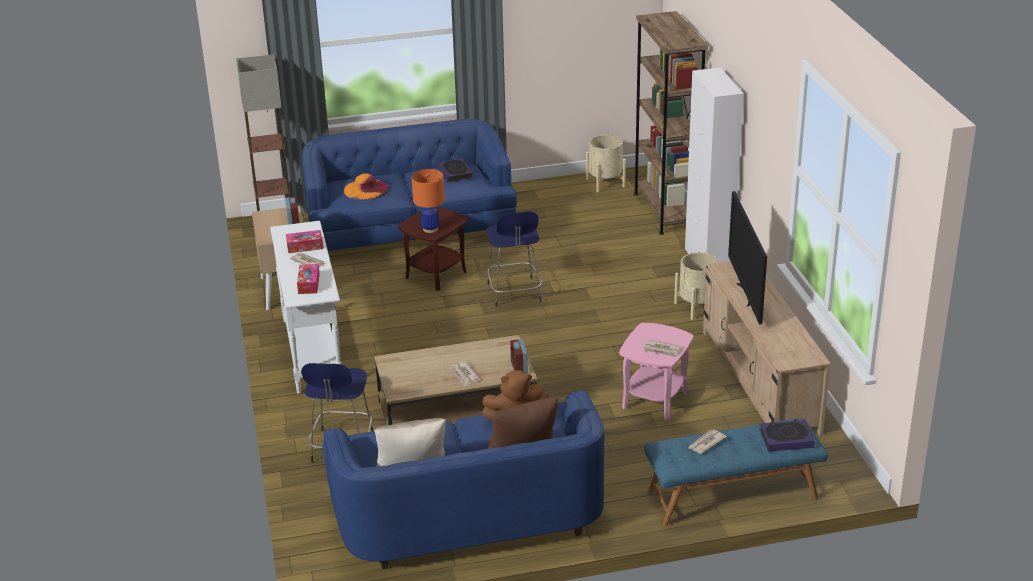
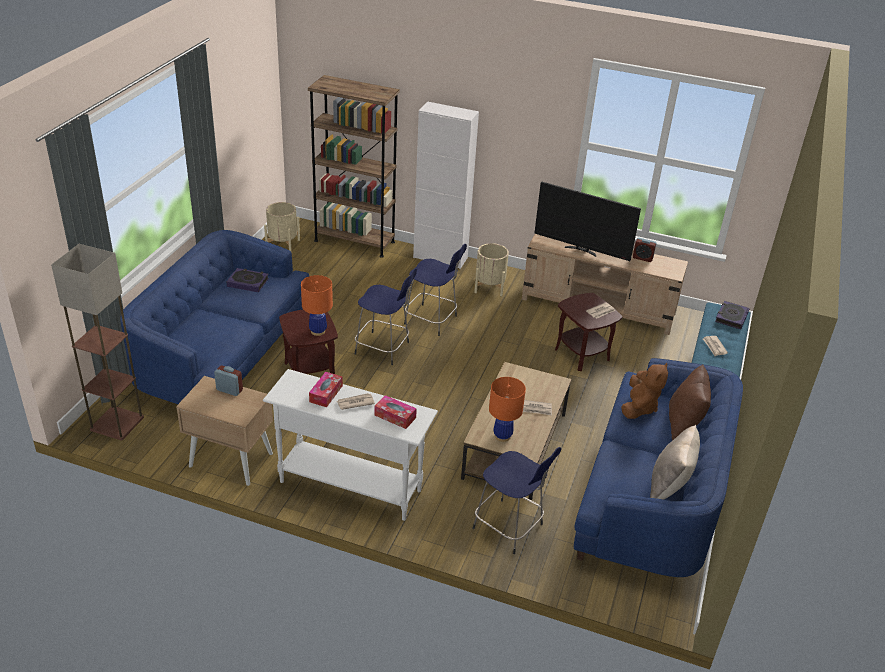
camera: 60 degrees left, 5 degrees up
(366, 189) = (210, 333): orange hat -> none
(403, 371) = (502, 436): none -> orange table lamp
(519, 367) = (549, 380): alarm clock -> alarm clock (642, 258)
(592, 299) = (432, 320): none -> blue stool
(655, 400) = (582, 354): pink side table -> brown side table

